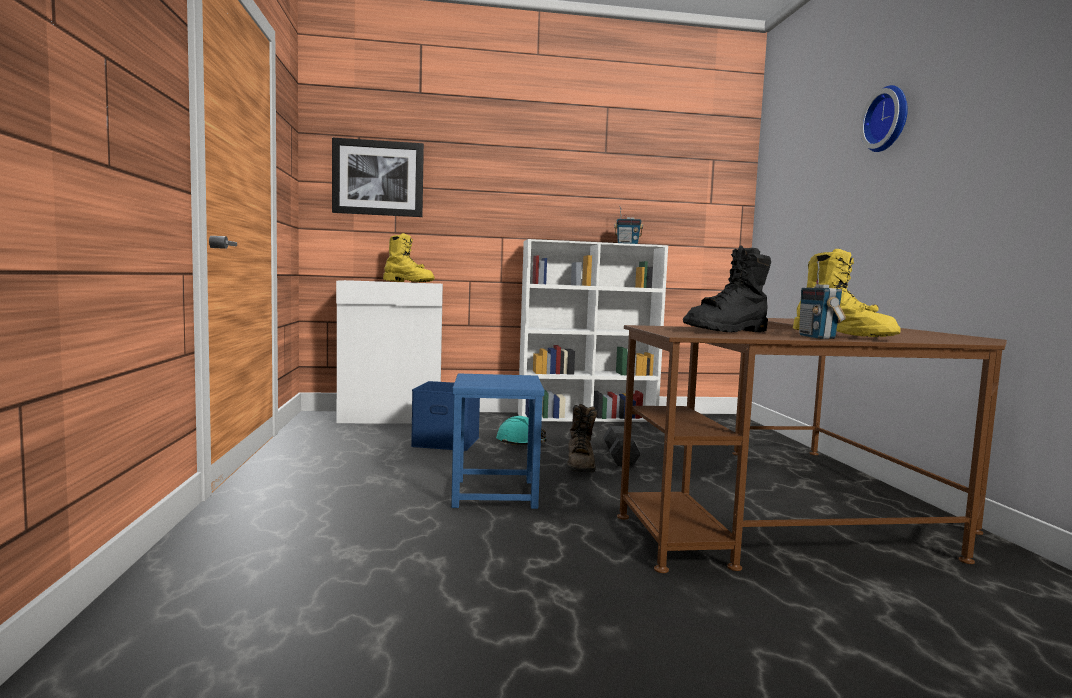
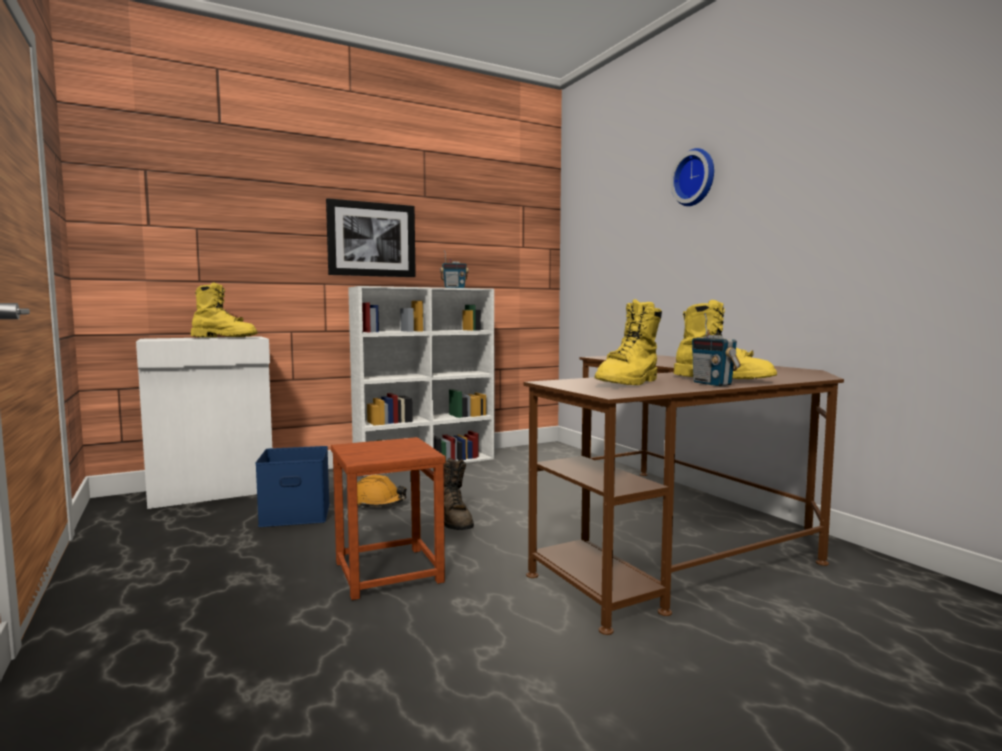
camera: 20 degrees left, 0 degrees up
(378, 178) = (174, 219): picture -> picture (371, 239)
(493, 493) = (387, 572): blue stool -> brown stool
(521, 443) = (378, 503): turquoise hard hat -> orange hard hat
(620, 457) = (485, 505): black dumbbell -> none
(727, 331) = (629, 383): black boot -> yellow boot

